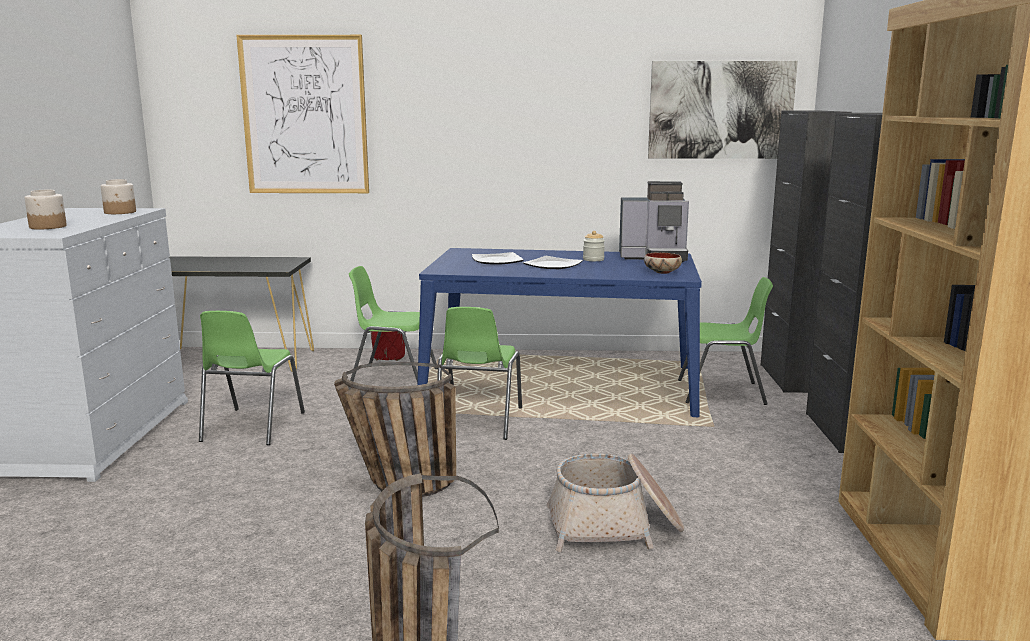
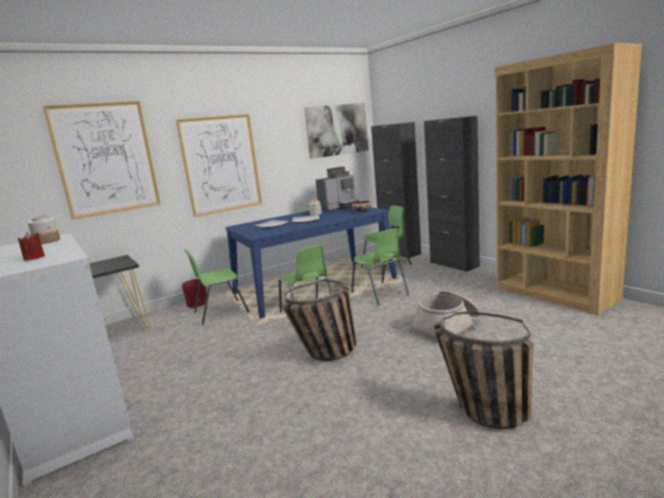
camera: 35 degrees left, 0 degrees up
(48, 227) = (34, 258): jar -> red candle
(251, 427) = (184, 366): green chair -> green chair (380, 294)
(475, 146) = (221, 164): none -> picture

